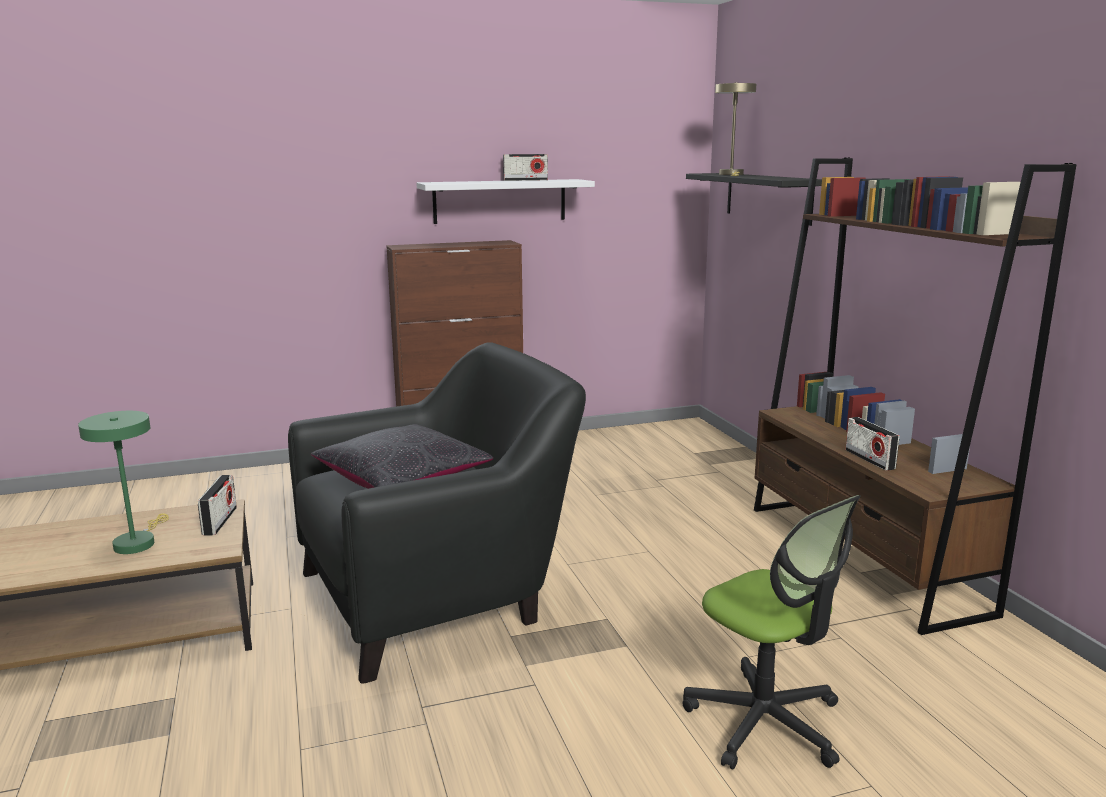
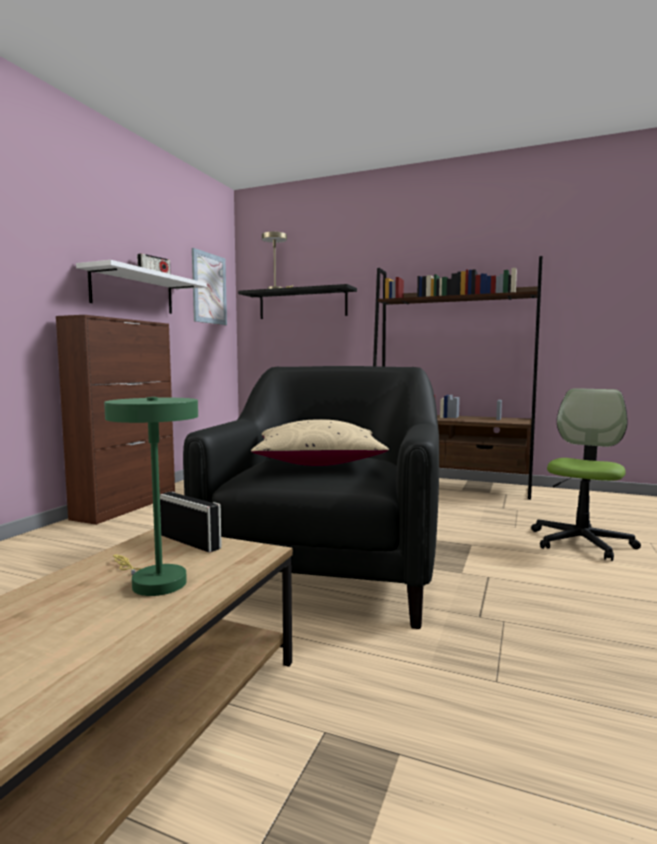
camera: 50 degrees left, 10 degrees down
(402, 479) = (318, 462): black pillow -> beige pillow
(645, 173) = (209, 288): none -> picture
(765, 722) = (581, 542): office chair -> office chair turned 60 degrees counterclockwise
(869, 459) = (469, 420): radio -> none

